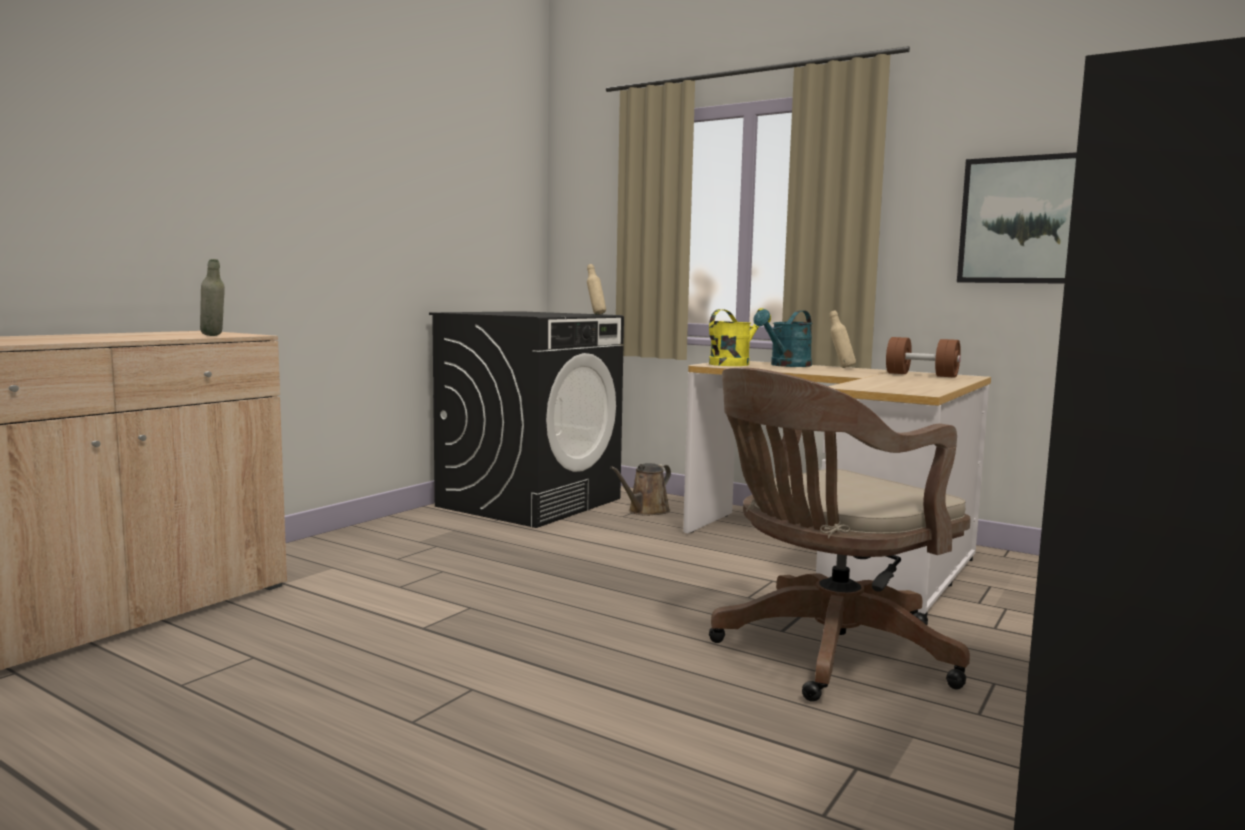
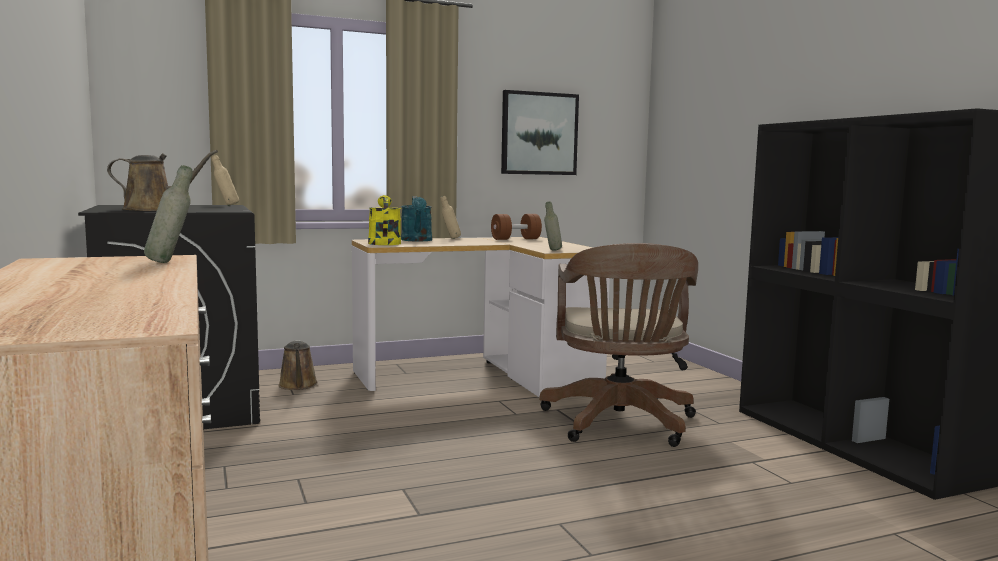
camera: 55 degrees left, 0 degrees up
(496, 313) = (155, 209): none -> brown watering can
(855, 386) = (552, 250): none -> grey bottle

